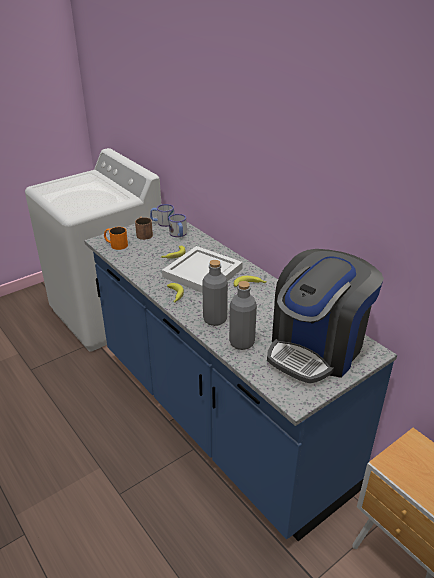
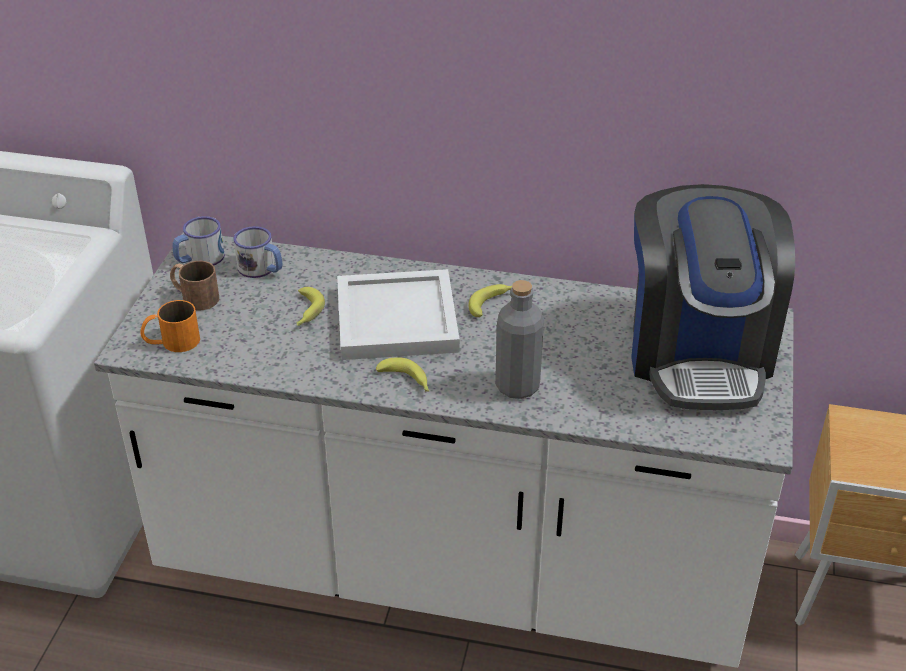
camera: 40 degrees left, 5 degrees up
(217, 418) = (453, 571): blue counter -> white counter
(242, 343) = (599, 400): grey bottle -> none

